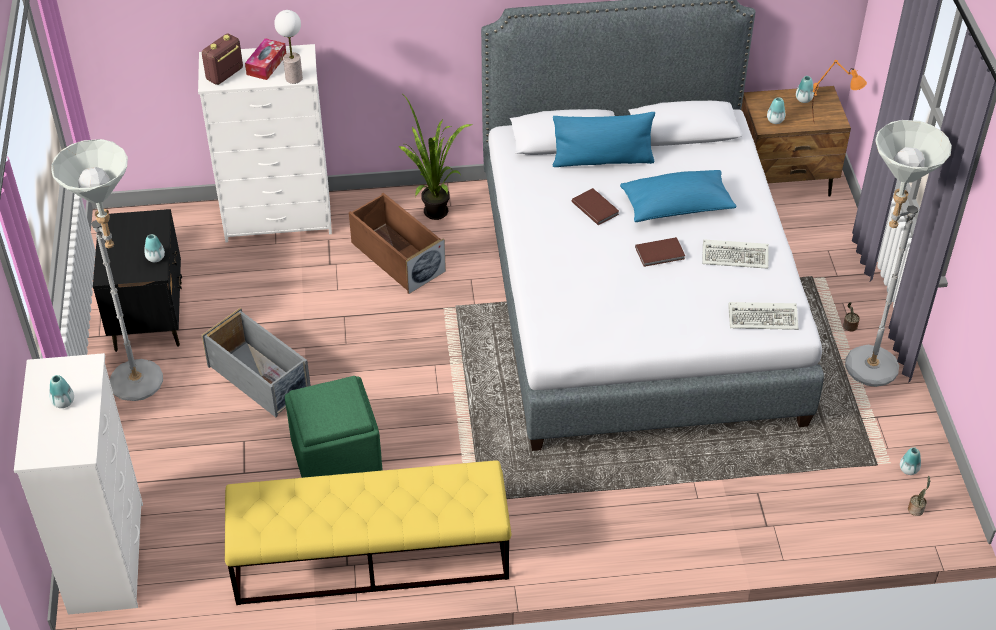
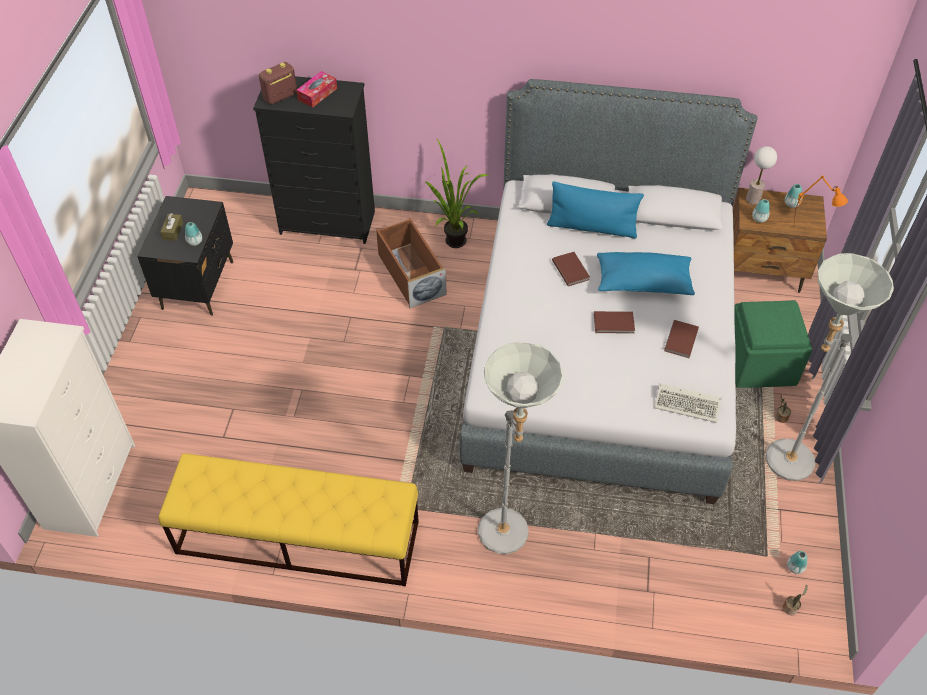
camera: 15 degrees right, 5 degrees up
(63, 402) = (31, 364): vase -> none
(124, 251) = (173, 231): none -> brown tissue box
(143, 388) = (171, 345): grey floor lamp -> grey floor lamp (508, 541)
(260, 378) = (265, 357): grey storage box -> none
(279, 219) = (328, 223): white dresser -> black dresser
(293, 78) = (335, 109): table lamp -> table lamp (752, 199)
(335, 457) = (300, 440): green ottoman -> green ottoman (758, 362)
(736, 256) = (682, 340): keyboard -> brown book

